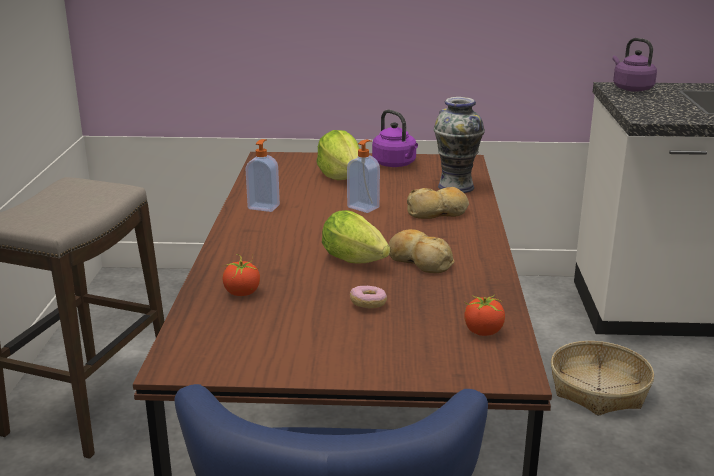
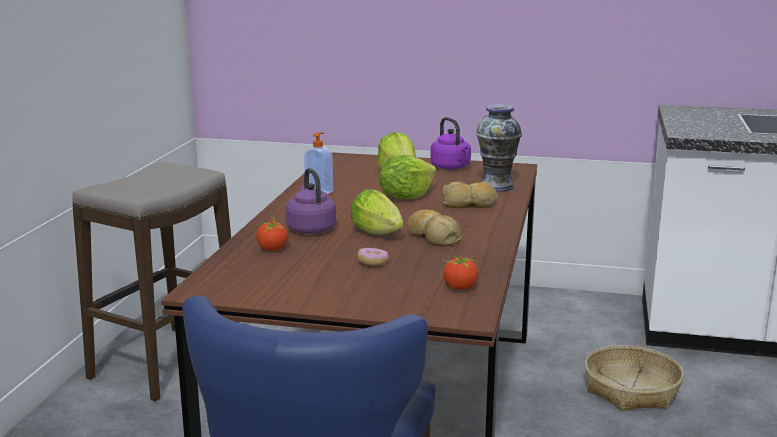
camera: 10 degrees right, 5 degrees down
(364, 207) = (405, 197): soap dispenser -> lettuce
(631, 88) = (691, 111): purple kettle -> purple kettle (310, 228)

